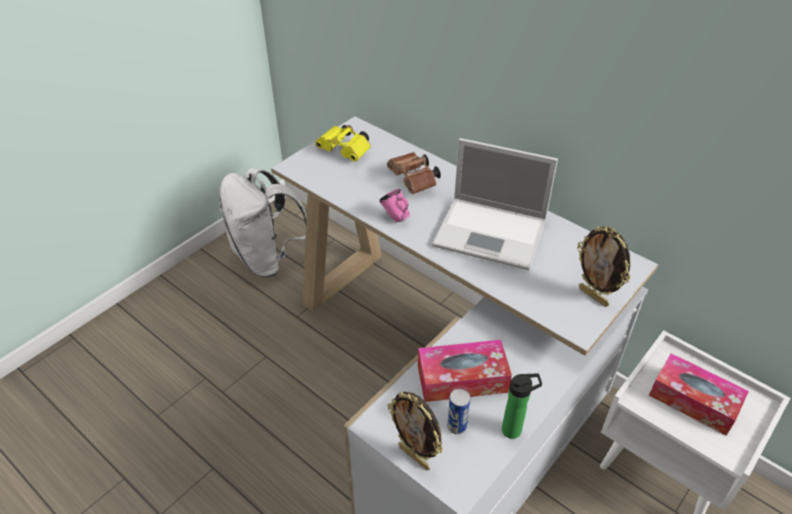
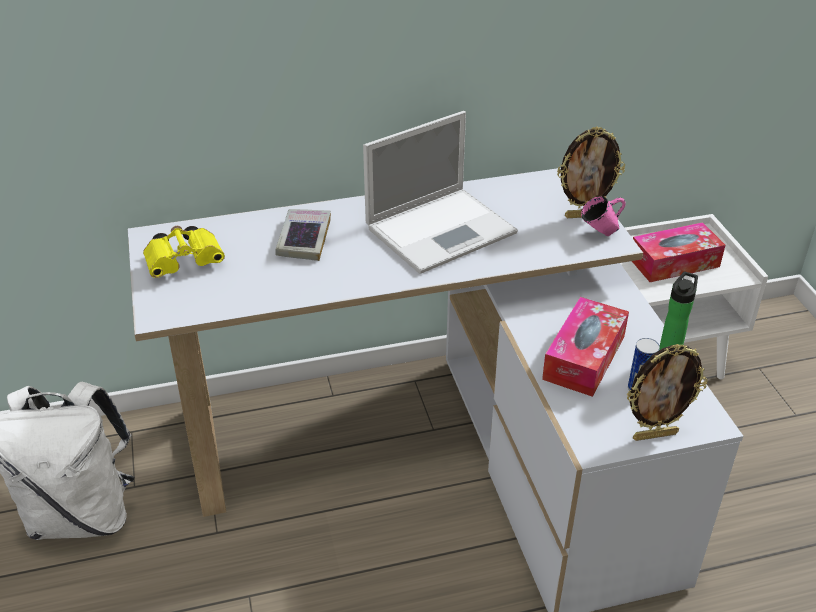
camera: 55 degrees left, 5 degrees down
(395, 218) = (347, 278): pink mug -> pink mug (600, 234)
(414, 181) = (304, 239): brown binoculars -> book

